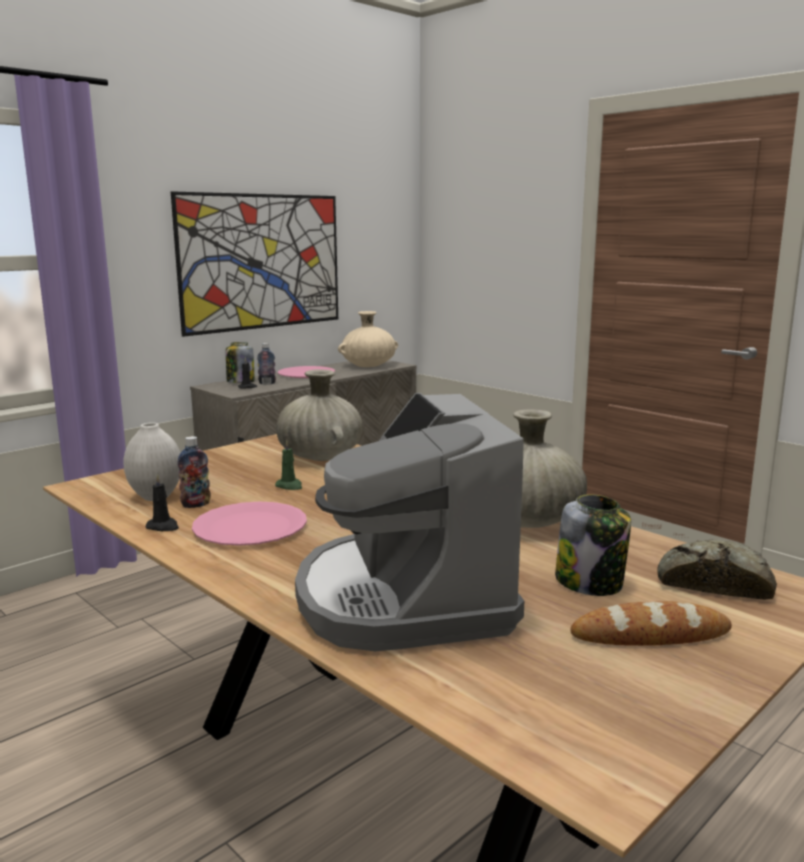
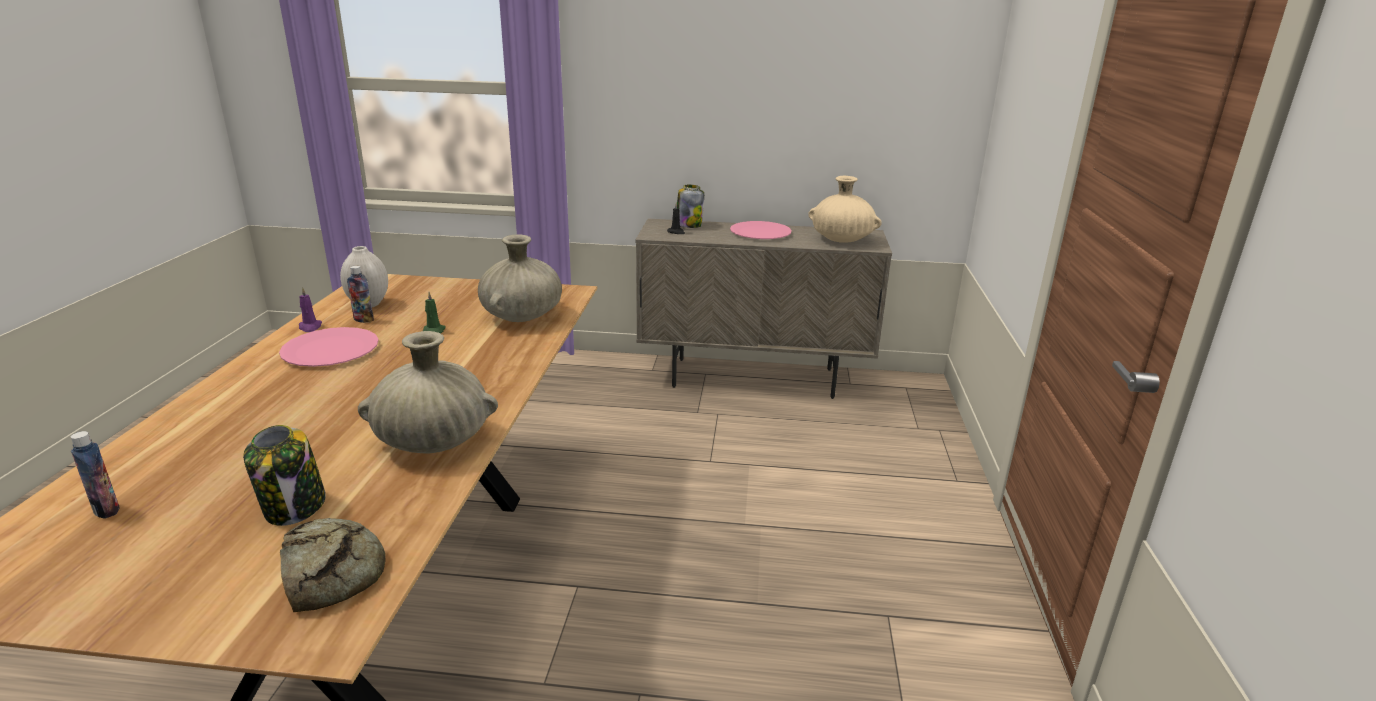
camera: 50 degrees right, 10 degrees up
(163, 527) = (310, 327): black candle -> purple candle
(262, 262) = (744, 105): picture -> none
(267, 383) = (701, 233): bottle -> bottle (106, 510)
(404, 597) = (222, 441): coffee machine -> none
(650, 634) = (189, 562): bread -> none

